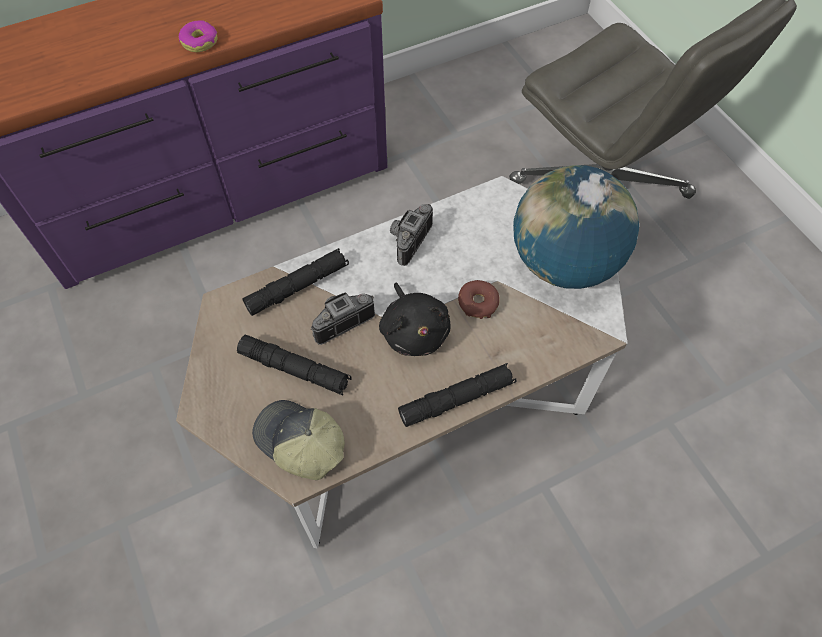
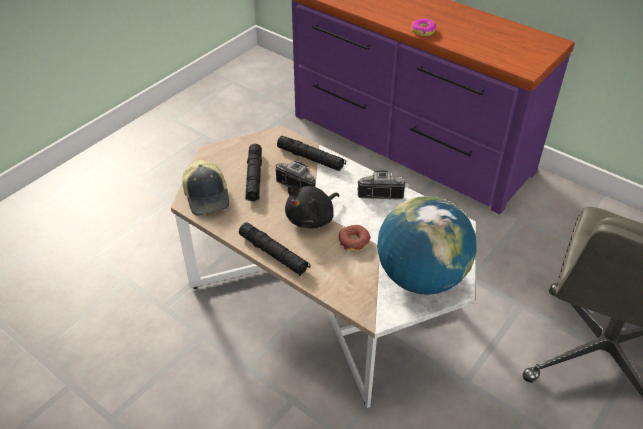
camera: 65 degrees right, 15 degrees down
(299, 443) = (207, 196): cap -> cap turned 150 degrees clockwise

